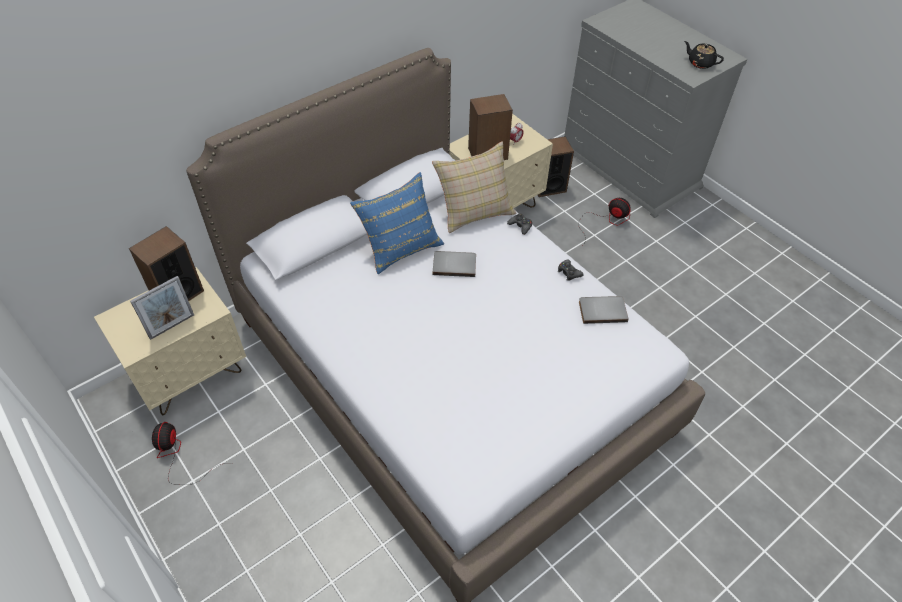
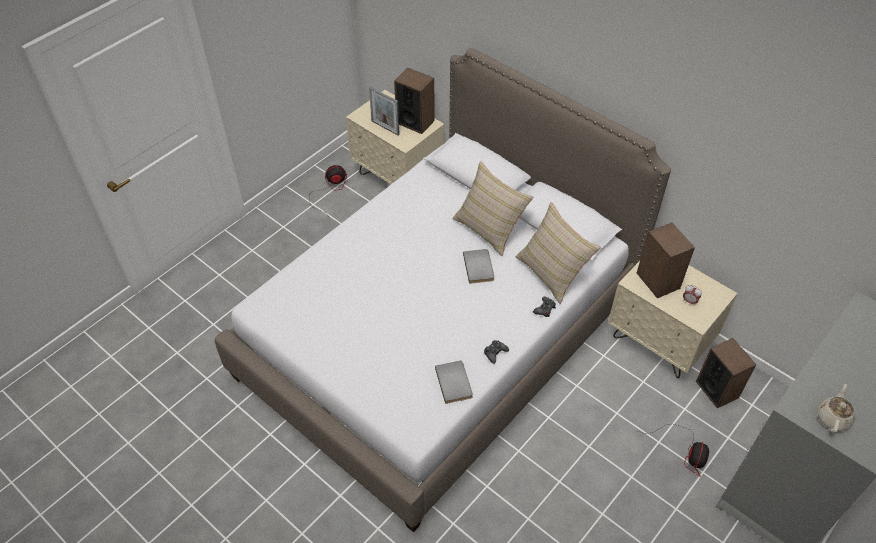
camera: 80 degrees right, 0 degrees up
(400, 246) = (489, 228): blue pillow -> beige pillow
(700, 63) = (833, 417): black teapot -> beige teapot

